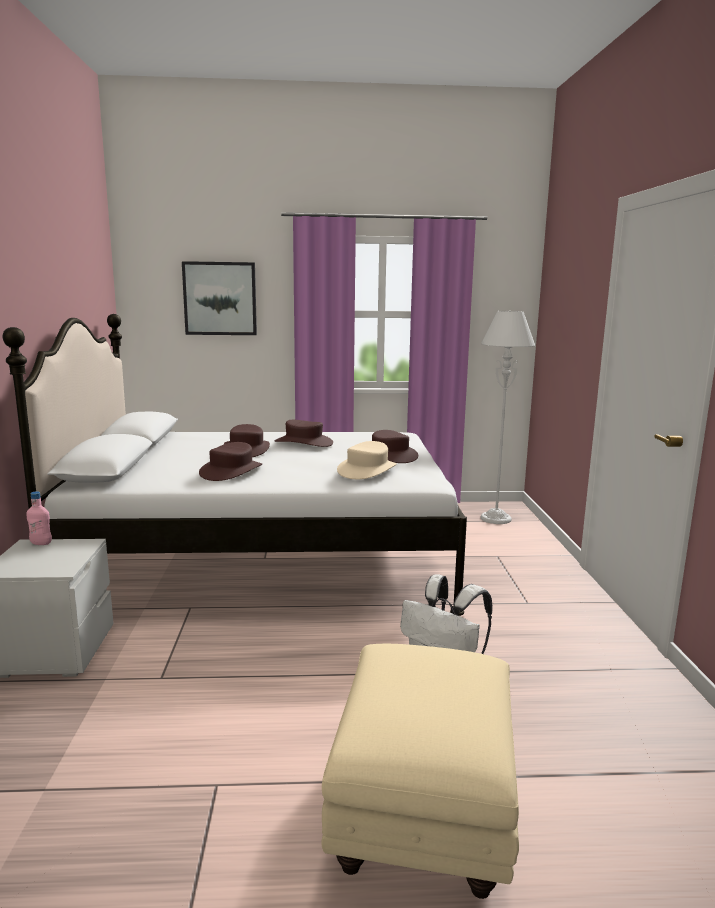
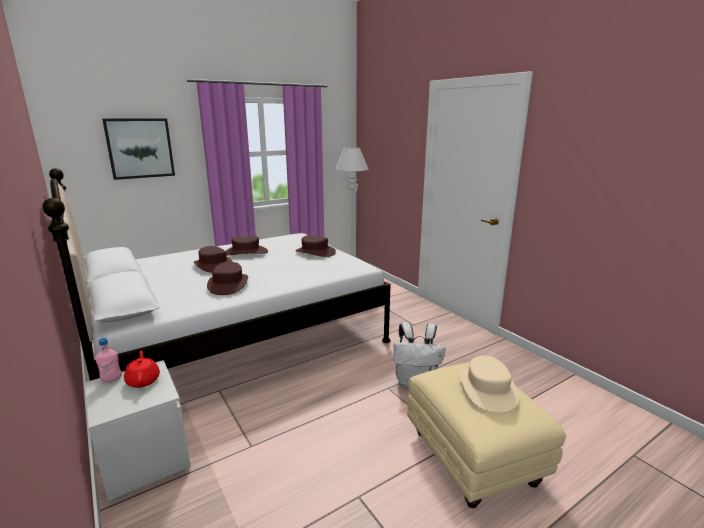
camera: 30 degrees left, 5 degrees up
(64, 552) = (143, 380): none -> red teapot
(367, 470) = (318, 265): beige hat -> beige hat (487, 389)

